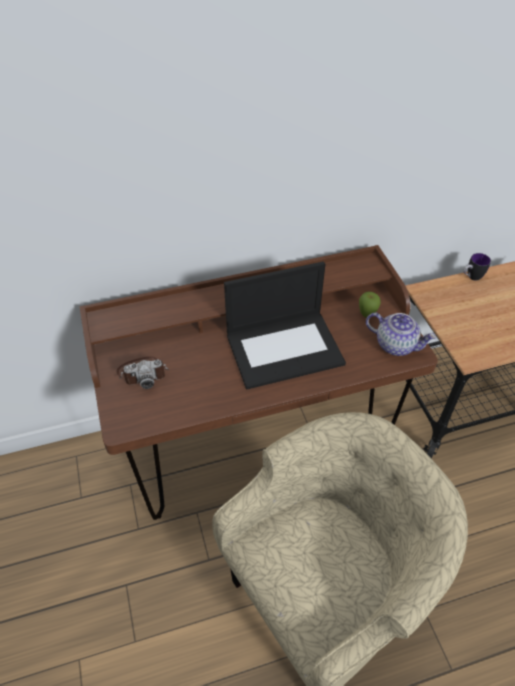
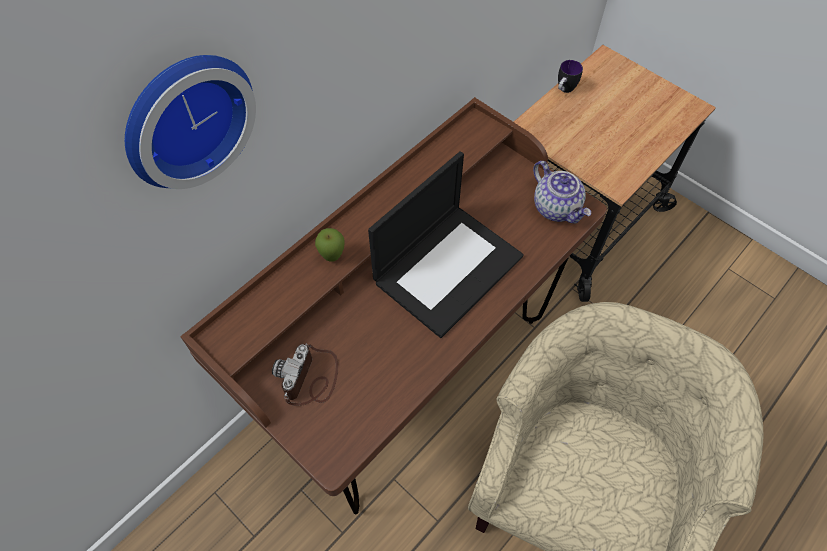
camera: 30 degrees left, 10 degrees up
(118, 145) = (184, 117): none -> wall clock
(143, 373) = (310, 378): camera -> camera turned 150 degrees clockwise
(367, 315) = (506, 186): apple -> apple (332, 256)
(396, 345) = (557, 208): teapot -> teapot turned 60 degrees clockwise

